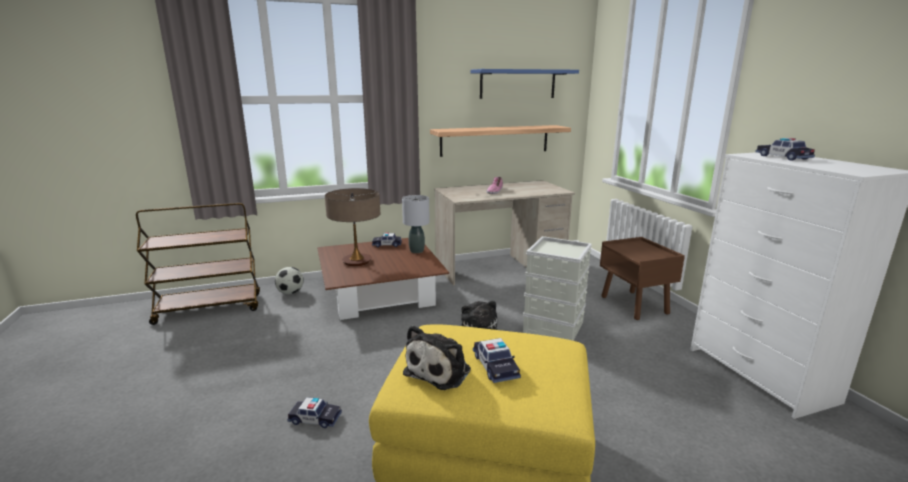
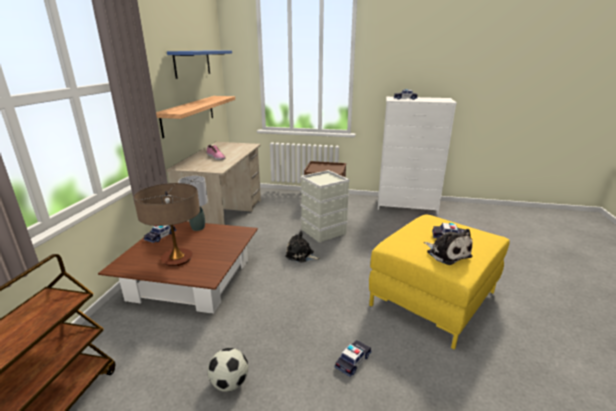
camera: 60 degrees left, 5 degrees up
(290, 292) = (107, 335): football -> football (229, 383)

